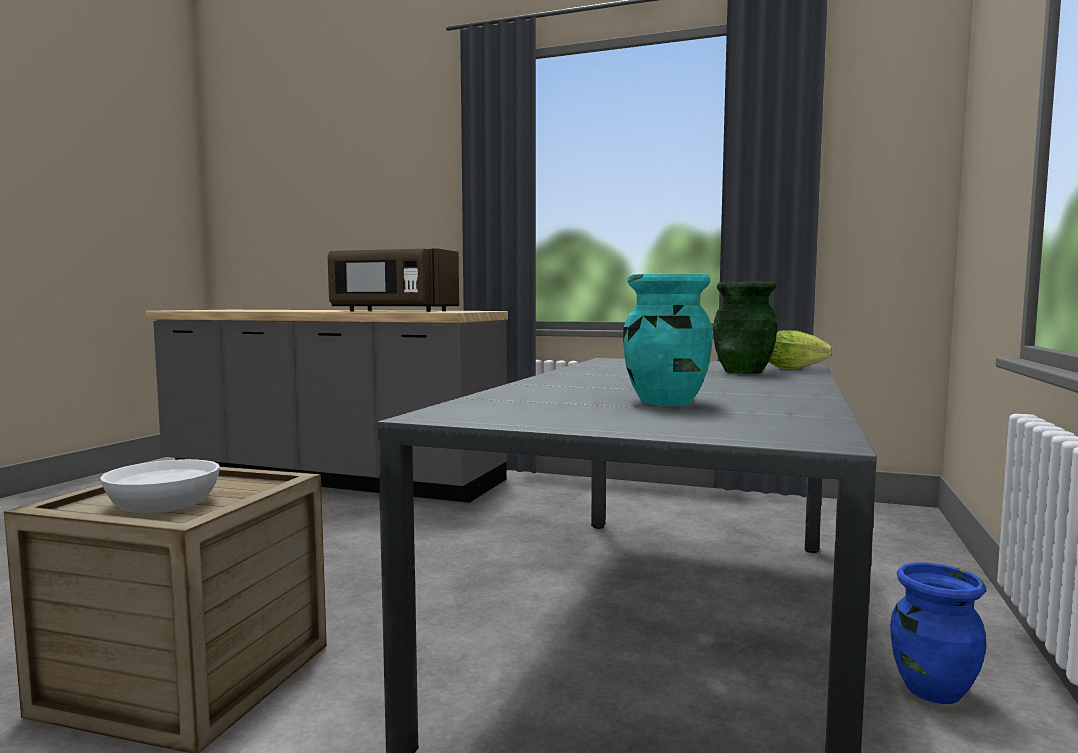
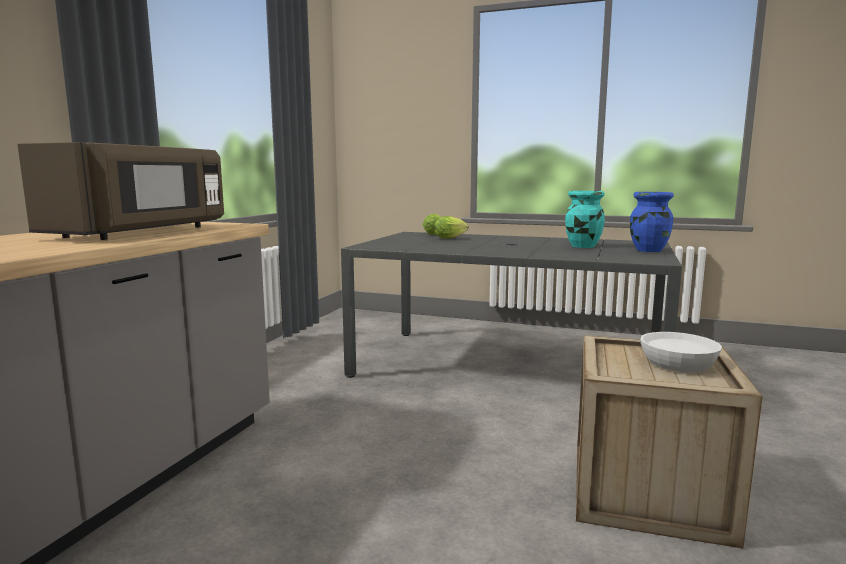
camera: 90 degrees left, 5 degrees up
(743, 372) = (451, 238): green vase -> lettuce
(932, 690) = (546, 338): blue vase -> blue vase (648, 250)

